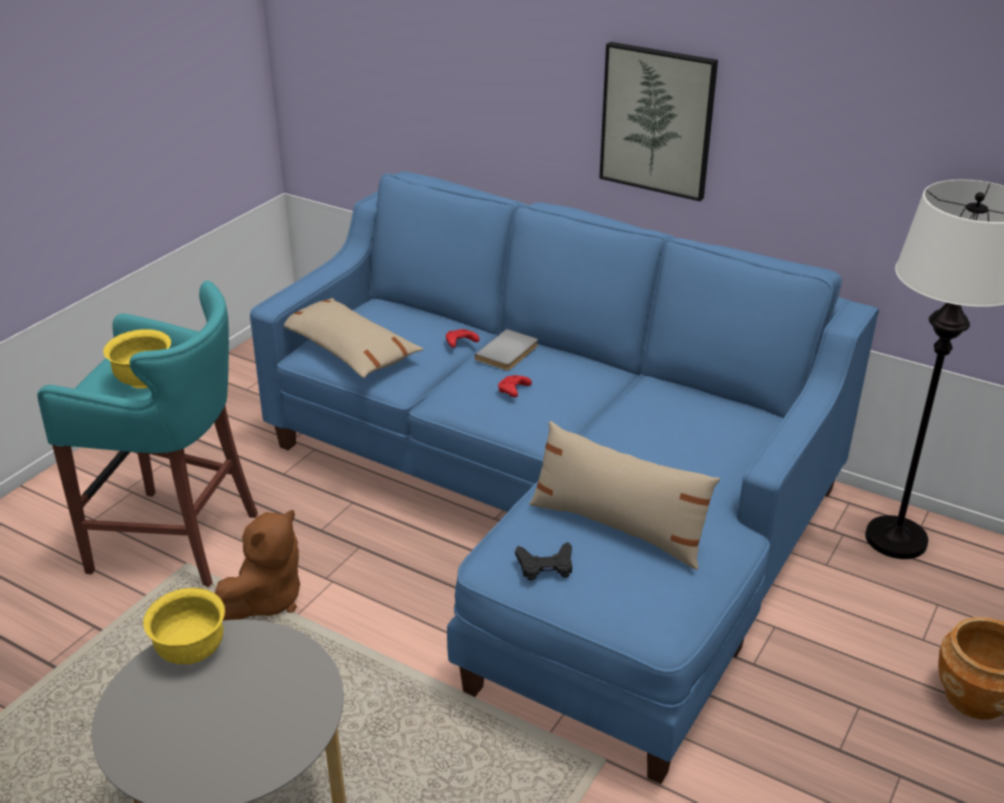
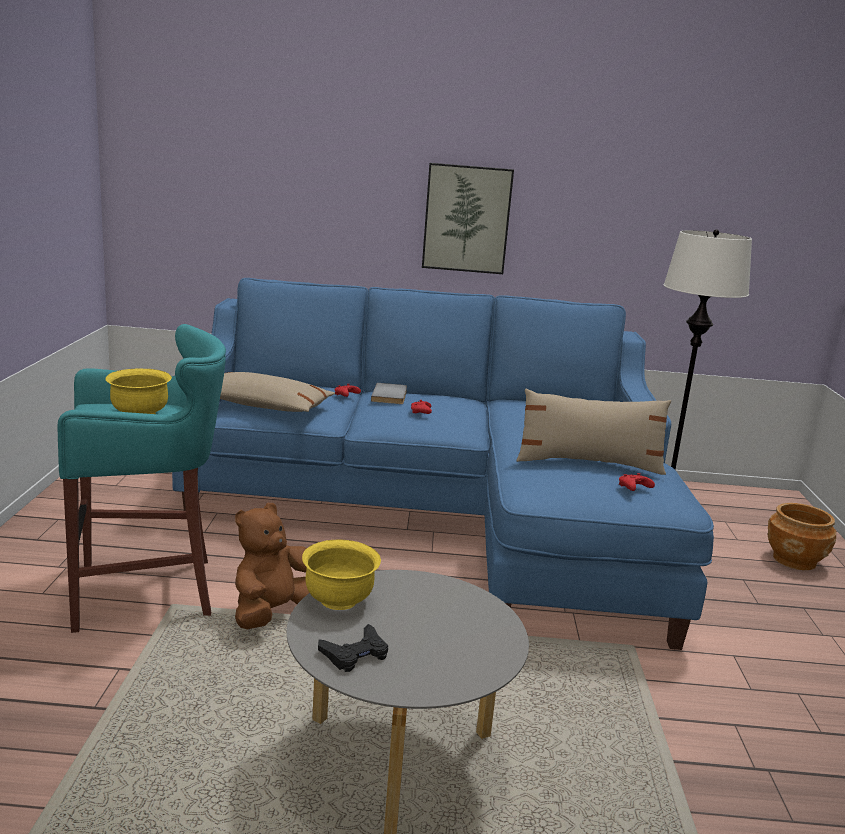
camera: 30 degrees left, 15 degrees down
(266, 600) = (272, 613): brown plush toy -> brown plush toy turned 150 degrees counterclockwise
(545, 566) = (573, 487): black game controller -> black game controller (355, 654)
(622, 585) = (633, 488): none -> red game controller

